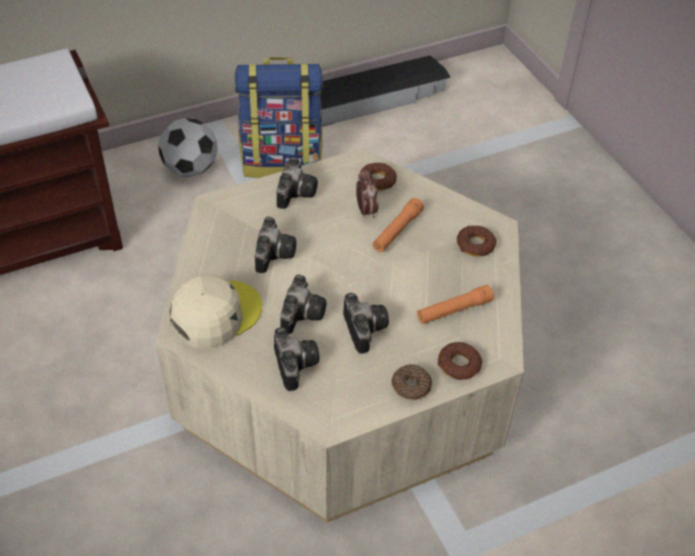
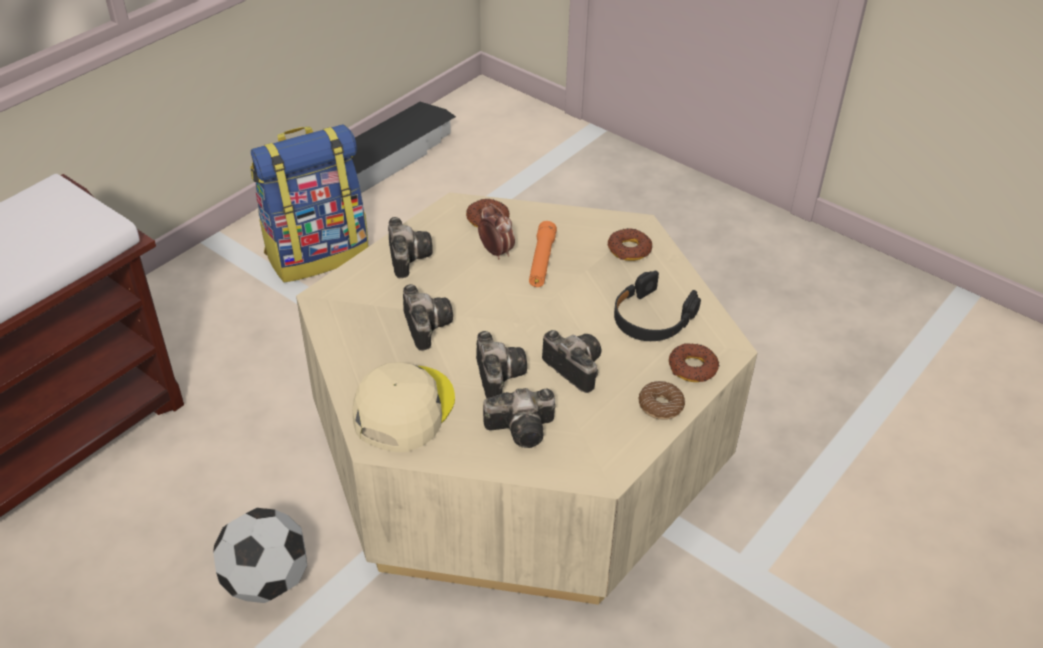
camera: 25 degrees left, 5 degrees down
(191, 169) = (215, 294): football -> football (267, 581)
(293, 363) = (524, 428): camera -> camera turned 120 degrees clockwise
(454, 310) = (651, 318): orange flashlight -> black headphones

